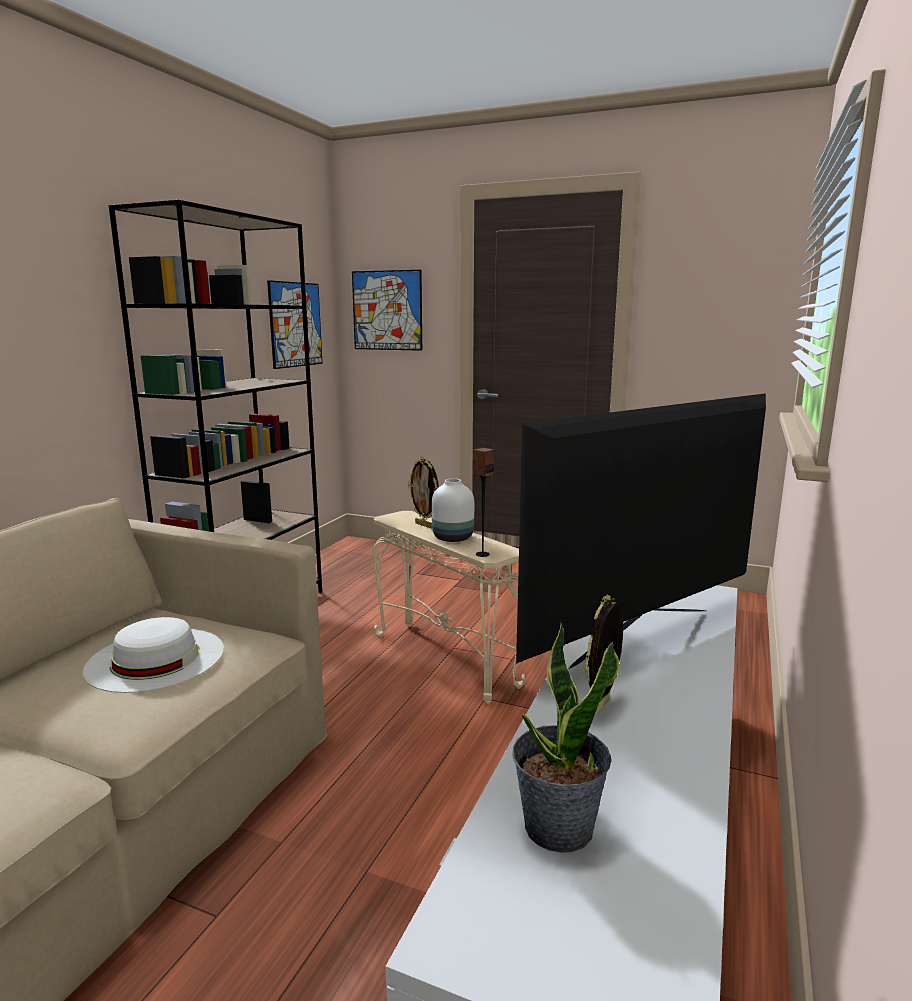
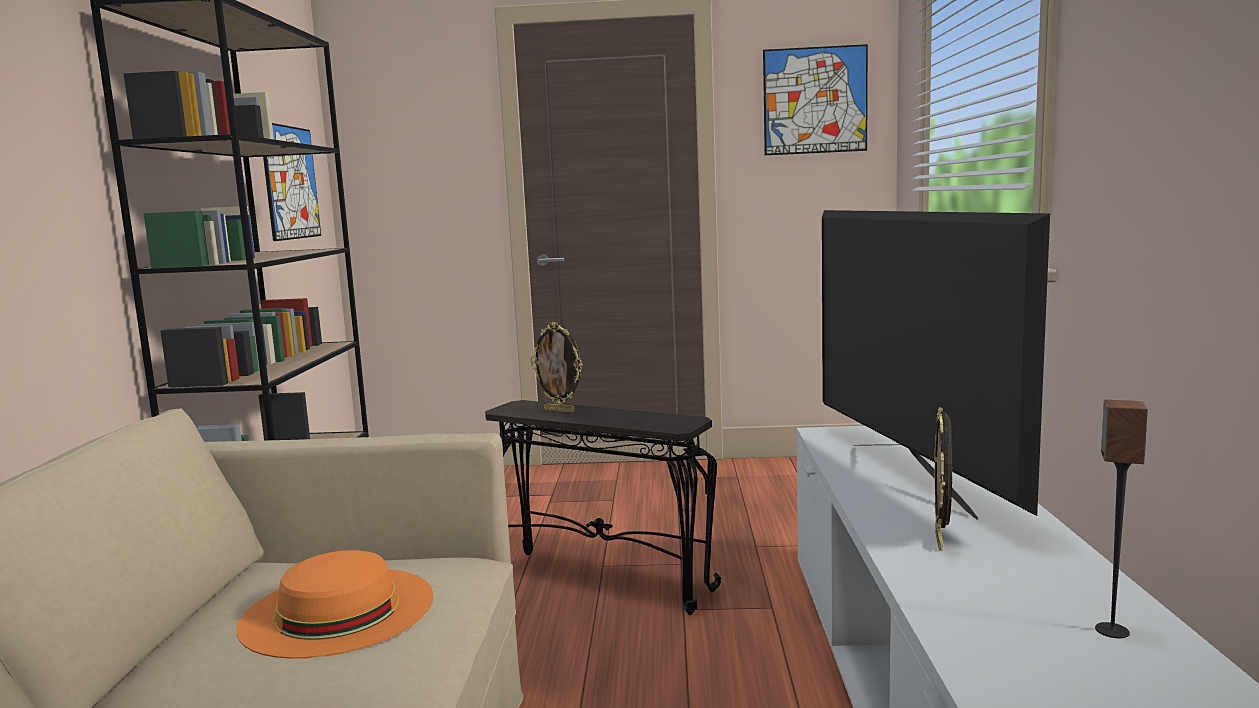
camera: 20 degrees left, 5 degrees down
(155, 659) = (338, 610): white hat -> orange hat
(387, 310) = (403, 163): picture -> picture (815, 100)
(444, 660) = (602, 581): beige side table -> black side table
(453, 538) = (612, 417): white vase -> none
(482, 554) = (666, 427): speaker -> speaker (1111, 630)
(557, 828) = (1026, 645): potted plant -> none
(646, 638) = (910, 477): television -> television turned 45 degrees counterclockwise

